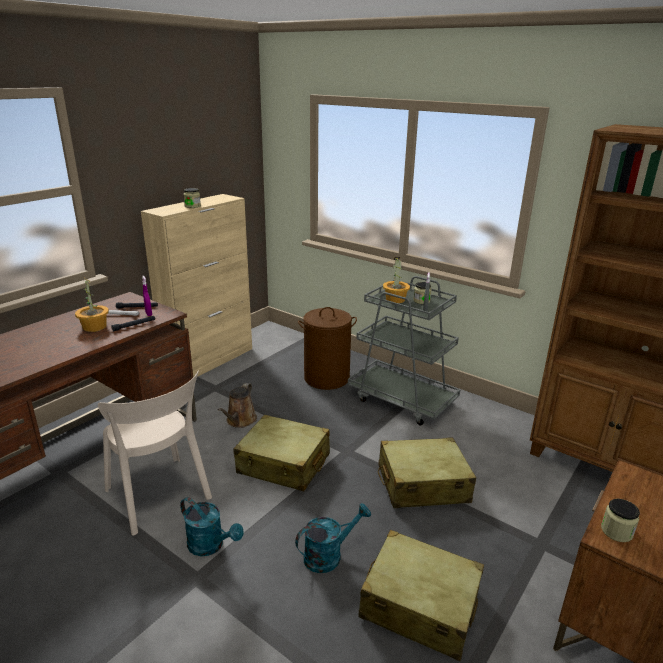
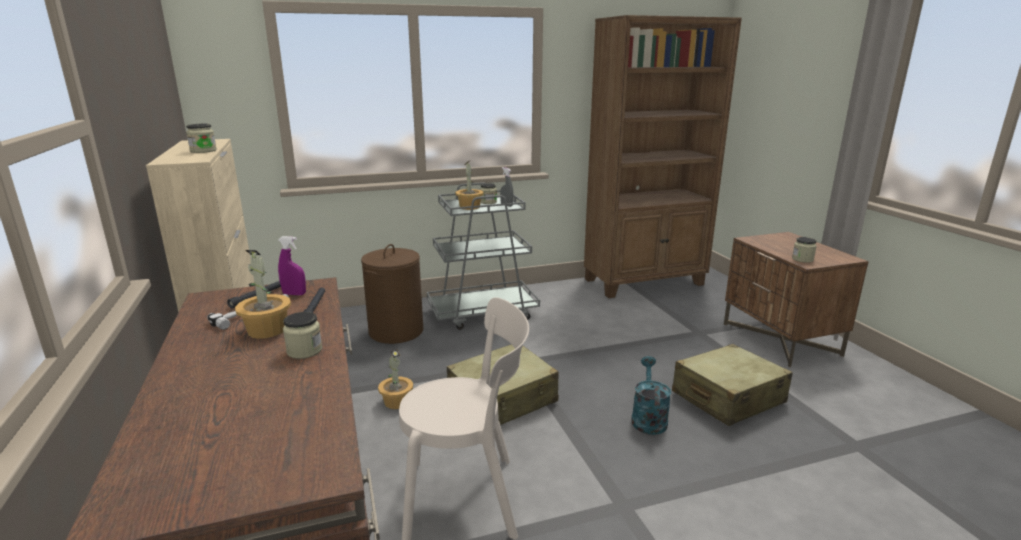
camera: 55 degrees left, 5 degrees down
(74, 345) = (304, 351): none -> jar
(210, 546) = (583, 482): turquoise watering can -> none
(240, 421) = (396, 401): brown watering can -> potted plant
(422, 484) = (601, 347): beige suitcase -> none

